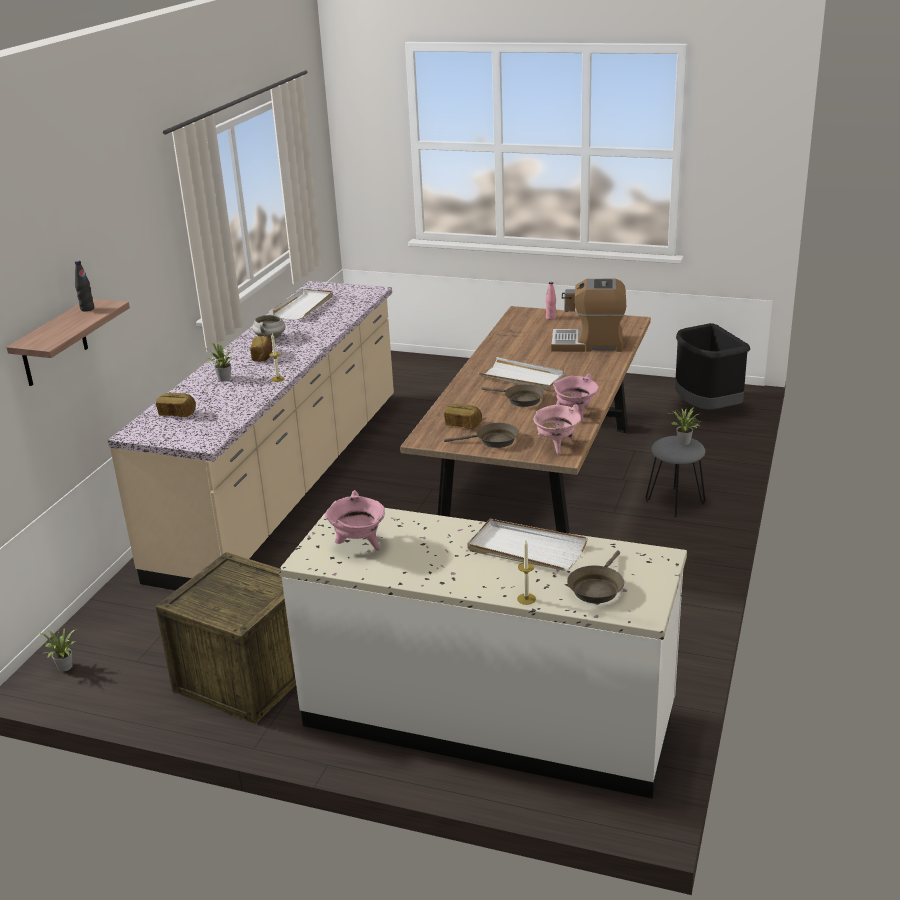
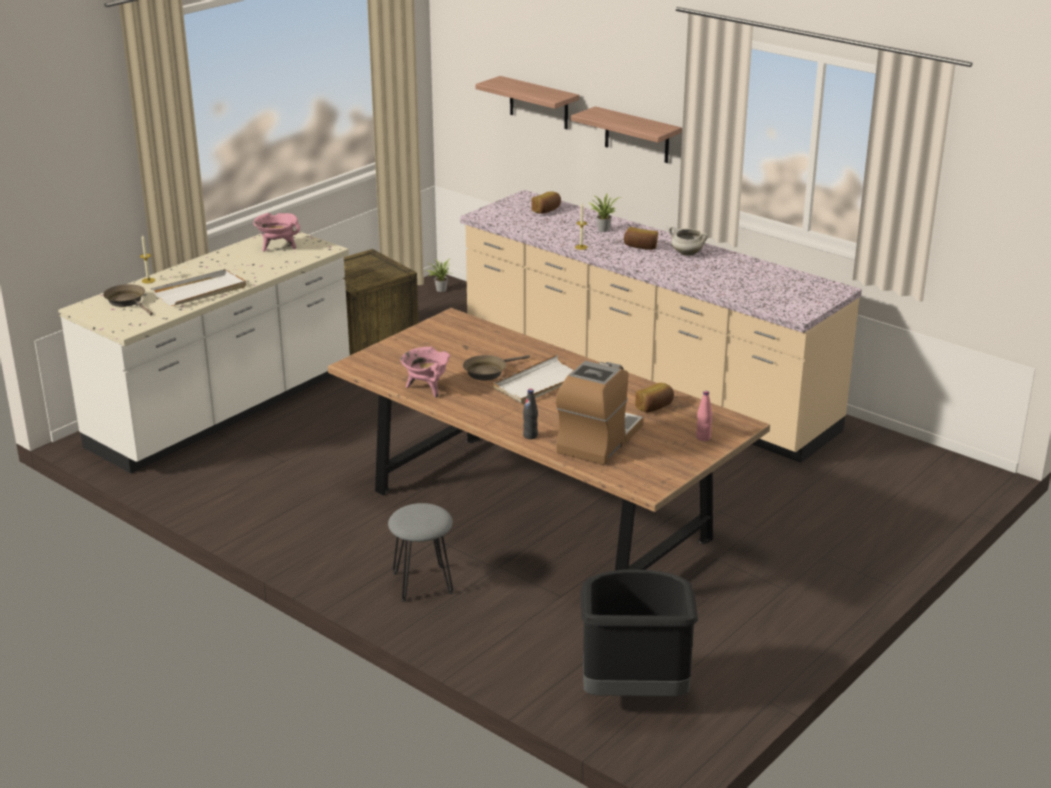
camera: 110 degrees right, 0 degrees up
(87, 309) = (551, 93): black bottle -> black bottle (530, 436)
(141, 298) = (637, 135): none -> shelf
(303, 307) = (769, 276): white tray -> none
(463, 424) = (463, 337): bread -> bread (654, 407)
(493, 441) = (416, 343): brown frying pan -> none
(556, 446) = (375, 366): pink cooking pot -> none
(684, 443) = (419, 521): potted plant -> none

